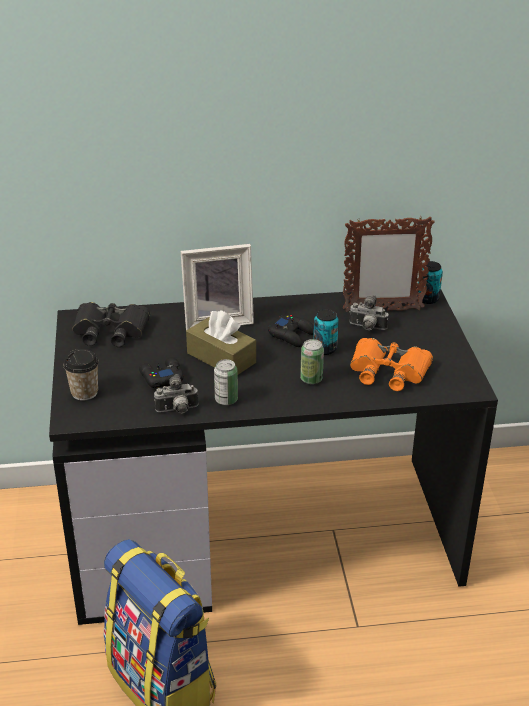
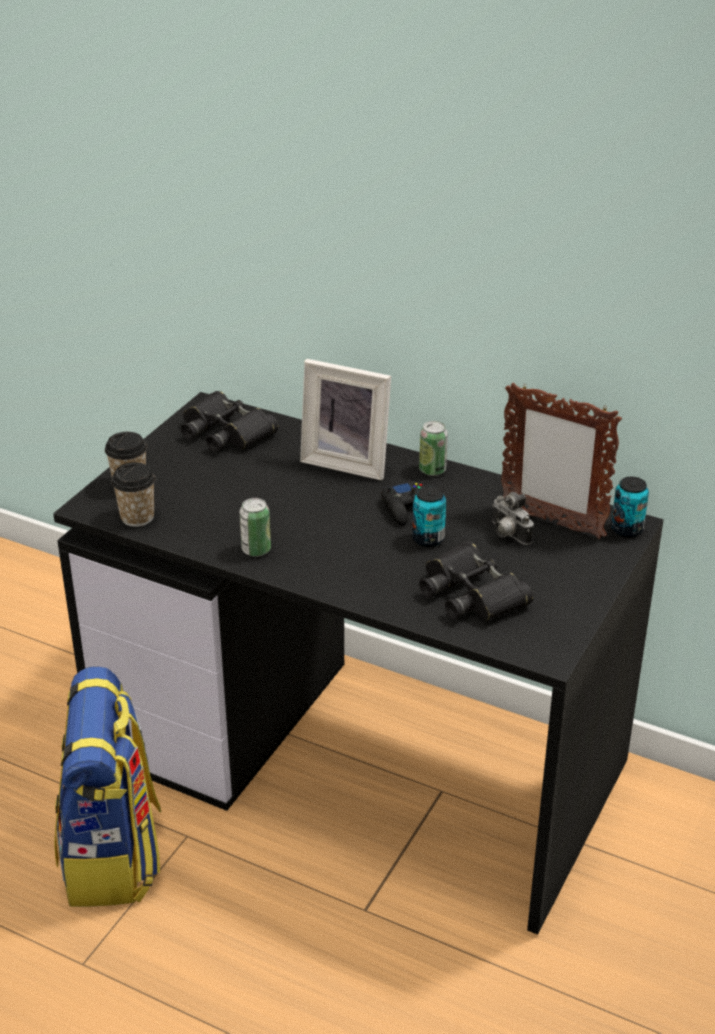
camera: 35 degrees right, 0 degrees up
(117, 412) = (137, 517): none -> cup
(161, 377) = (219, 499): black game controller -> none
(177, 410) = (195, 540): camera -> none
(221, 358) = (303, 504): brown tissue box -> none
(311, 379) = (372, 565): can -> can (432, 470)
(388, 371) = (471, 593): orange binoculars -> black binoculars

